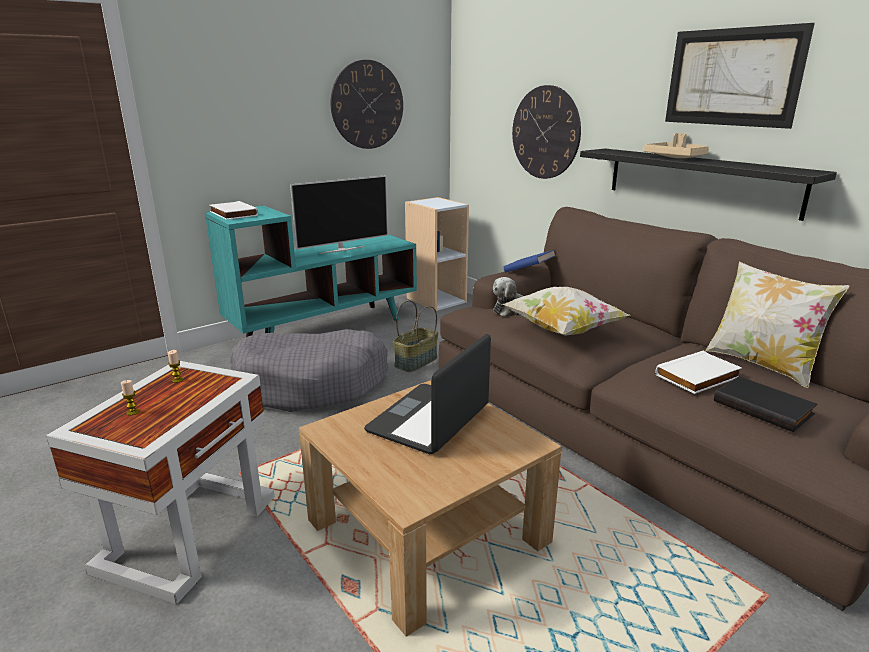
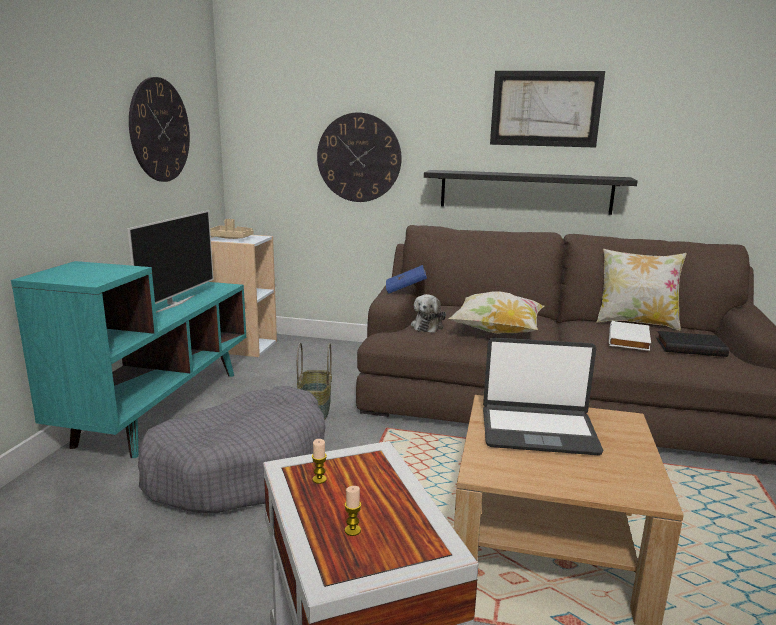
camera: 40 degrees left, 5 degrees down
(232, 214) = (62, 275): white book -> none
(430, 420) = (538, 431): laptop -> laptop turned 75 degrees counterclockwise
(675, 157) = (511, 173): beige tray -> beige tray (230, 238)

